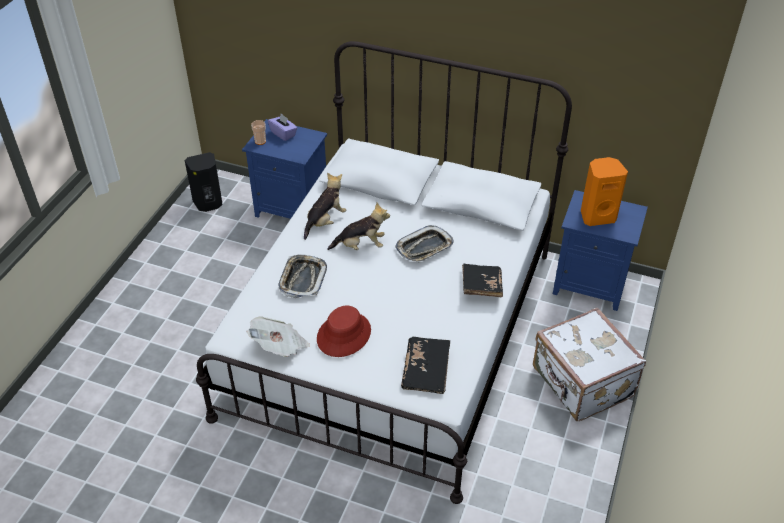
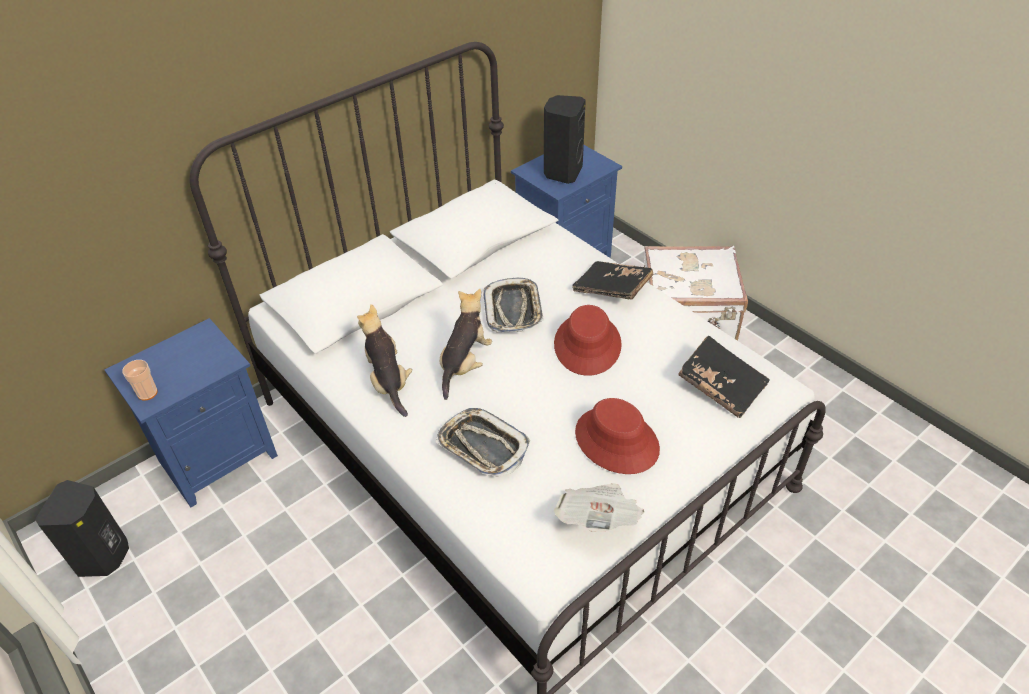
camera: 60 degrees left, 0 degrees up
(283, 134) = (160, 362): purple tissue box -> none
(417, 293) = (588, 344): none -> red hat
(597, 216) = (562, 172): orange speaker -> black speaker

